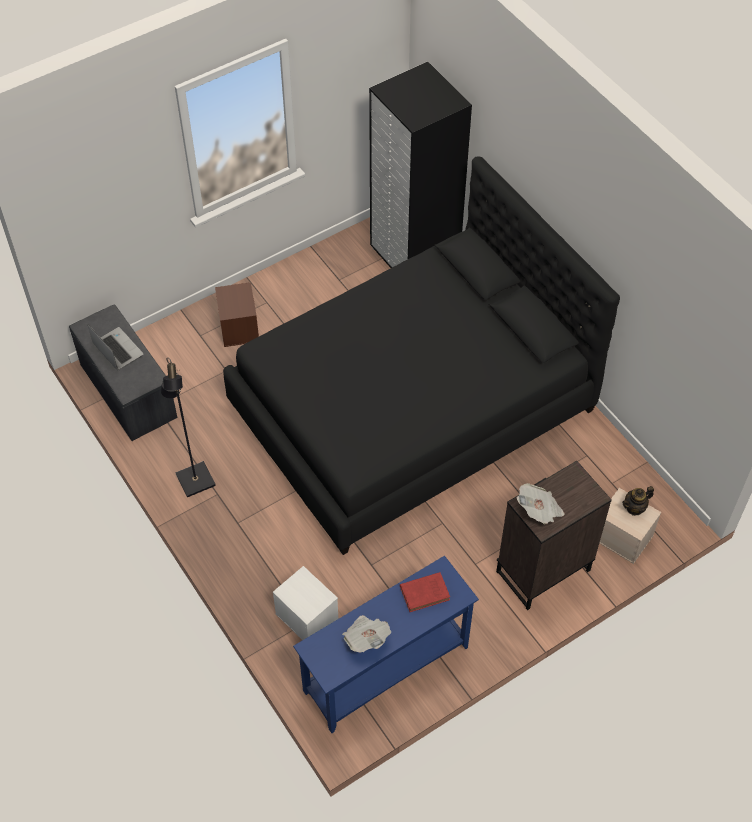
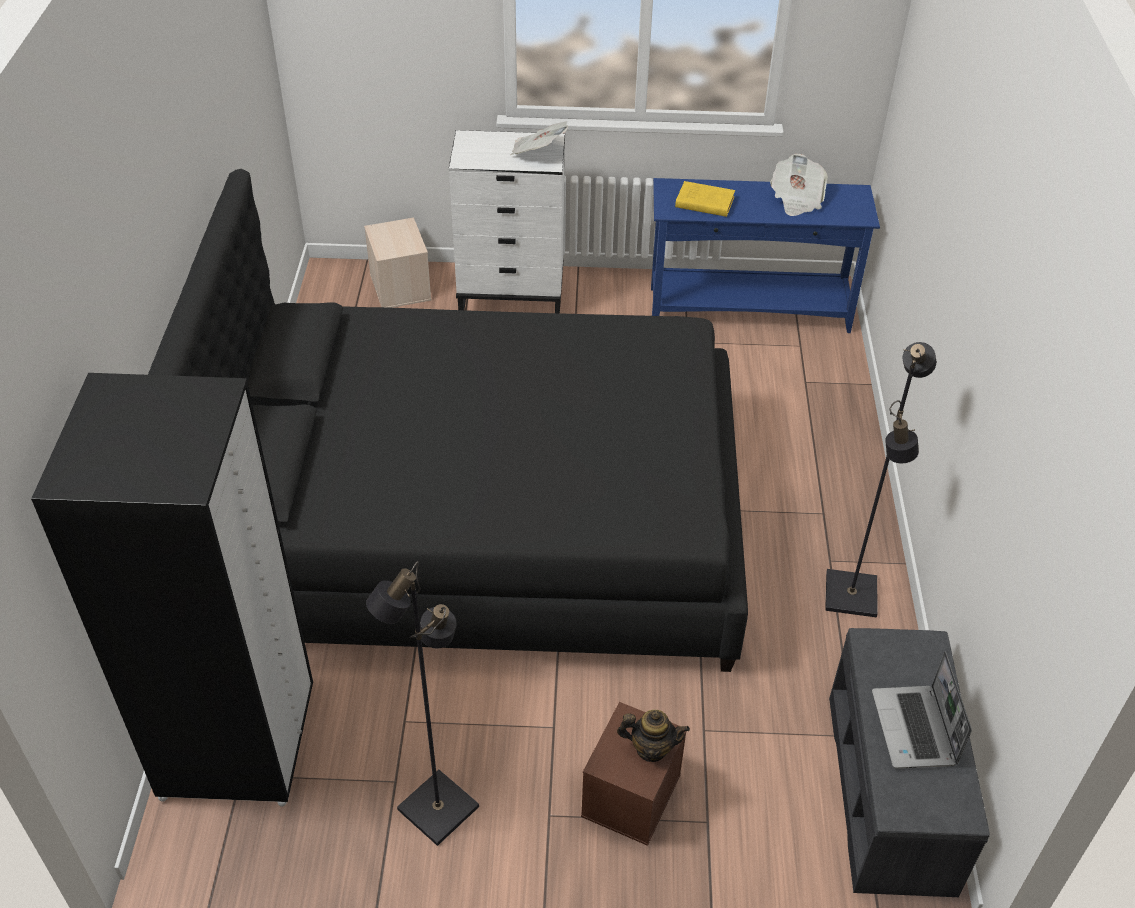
camera: 145 degrees left, 10 degrees down
(306, 617) = (802, 386): white storage box -> none
(313, 280) = (438, 808): none -> black floor lamp
(426, 593) = (703, 202): red book -> yellow book
(542, 571) = (512, 301): brown dresser -> white dresser
(635, 508) = (384, 239): teapot -> teapot (651, 748)

